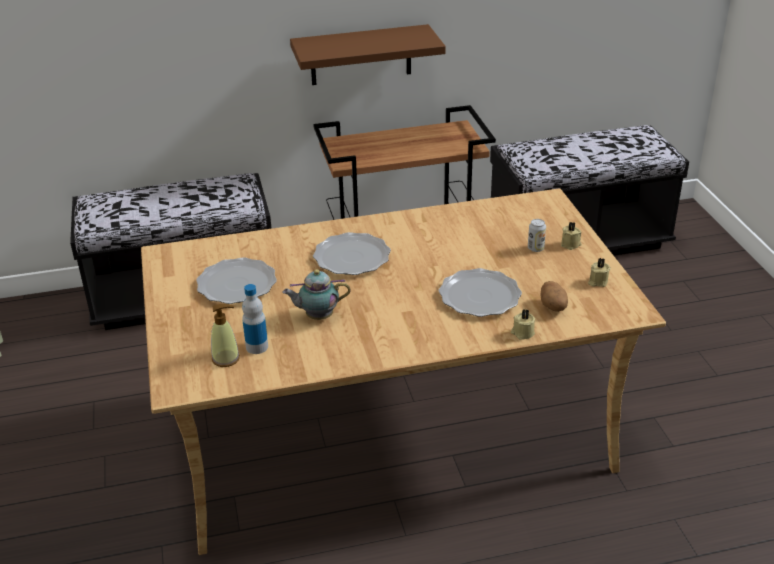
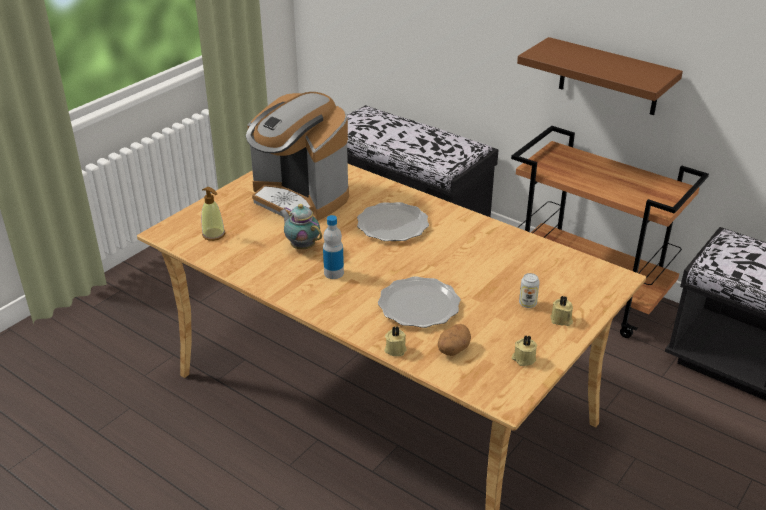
camera: 50 degrees right, 0 degrees up
(237, 284) = (300, 197): plate -> coffee machine
(257, 347) = (239, 240): bottle -> bottle (334, 273)

